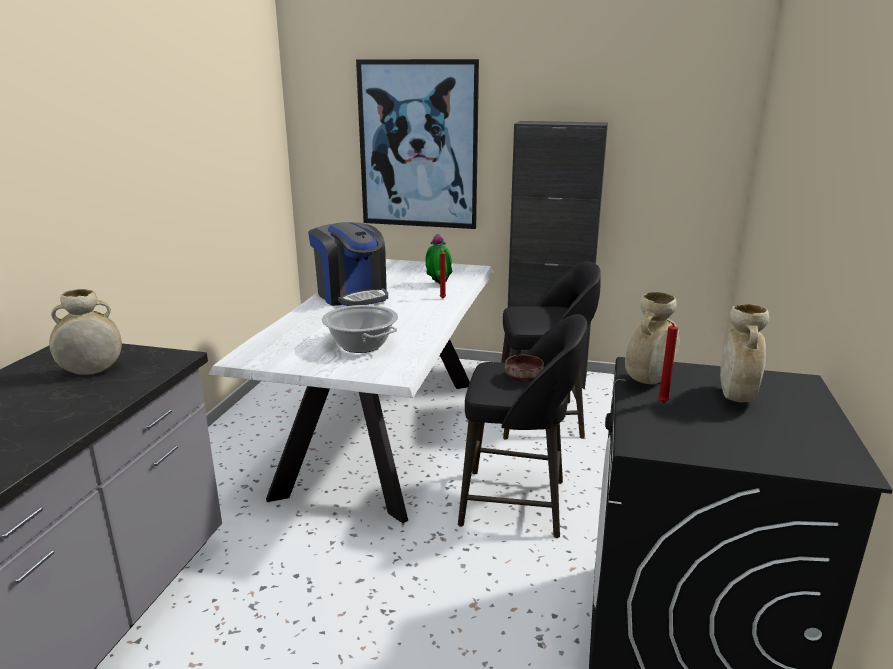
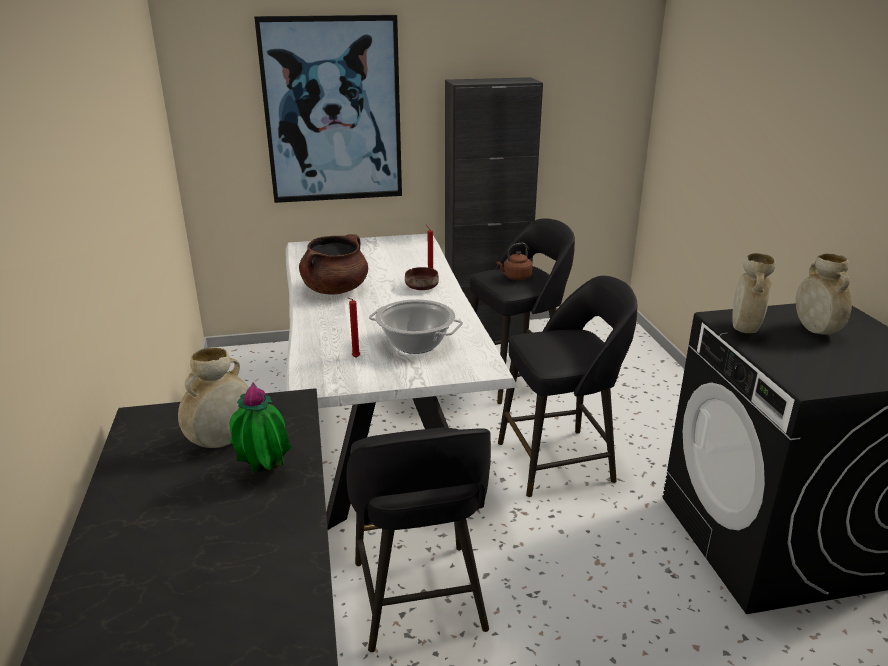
camera: 25 degrees left, 5 degrees up
(287, 581) = (419, 599): none -> black stool
(352, 295) = (335, 289): coffee machine -> brown cooking pot
(438, 284) = (407, 262): potted plant -> potted plant (264, 473)
(523, 378) = (570, 345): brown bowl -> brown bowl (422, 288)
(541, 315) = (515, 277): none -> brown kettle
(661, 403) = (776, 347): red candle -> red candle (355, 358)

